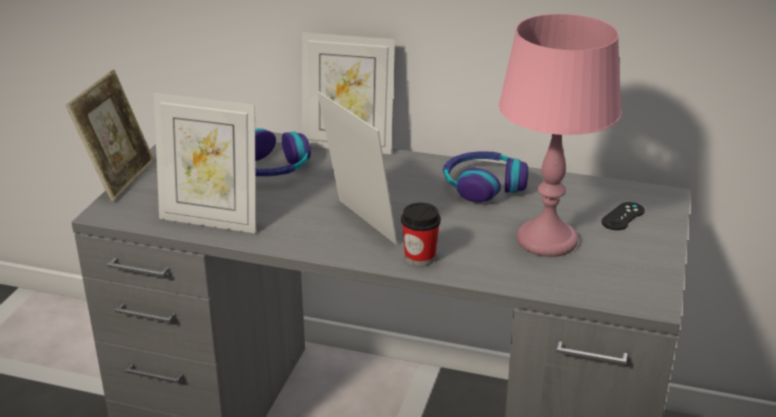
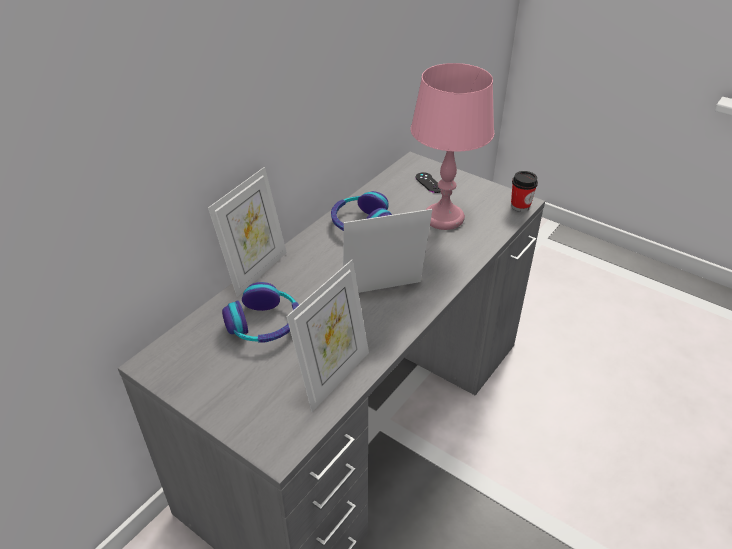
camera: 70 degrees left, 10 degrees up
(119, 178) = (213, 433): picture frame -> none
(420, 258) = (441, 275): cup -> cup (520, 206)

